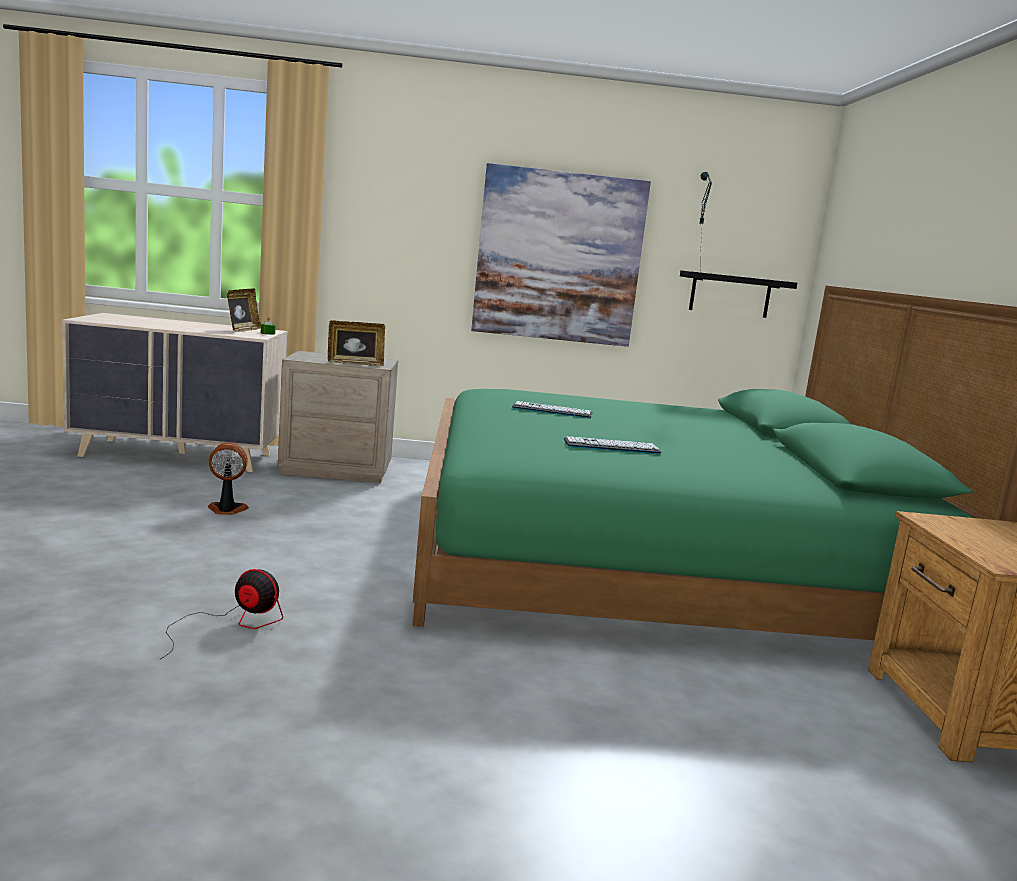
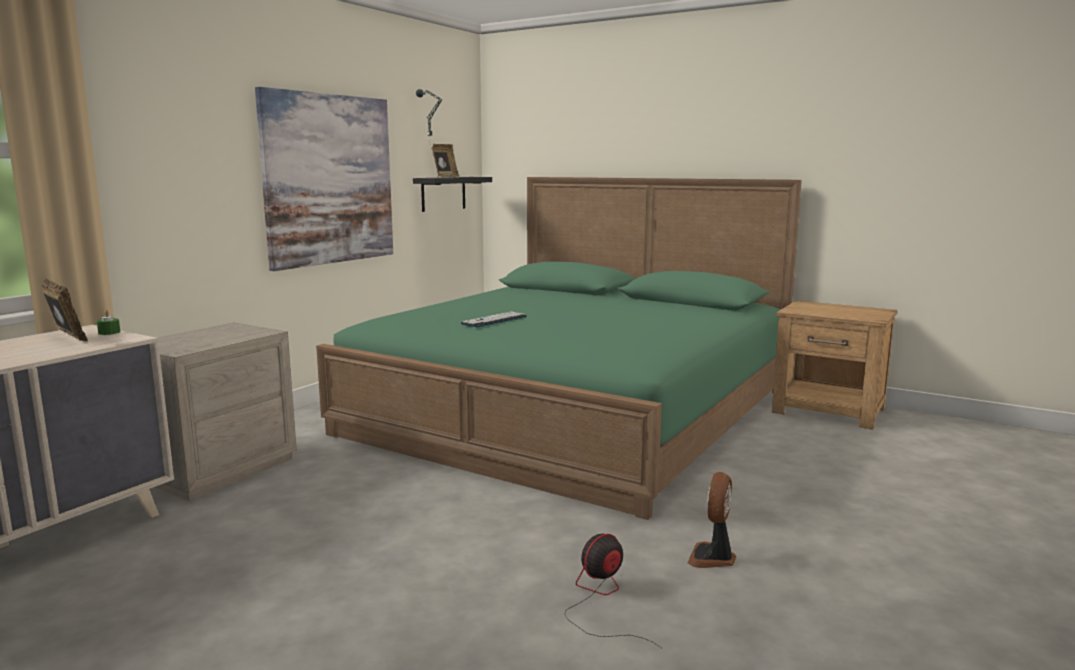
camera: 55 degrees left, 0 degrees up
(227, 510) = (279, 552): fan -> fan (713, 558)
(355, 363) = (239, 337): picture frame -> picture frame (445, 177)
(611, 447) = (624, 328): keyboard -> none

